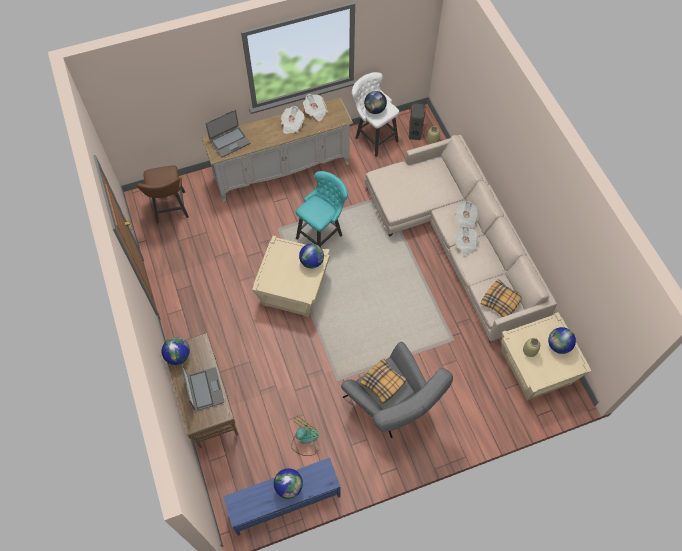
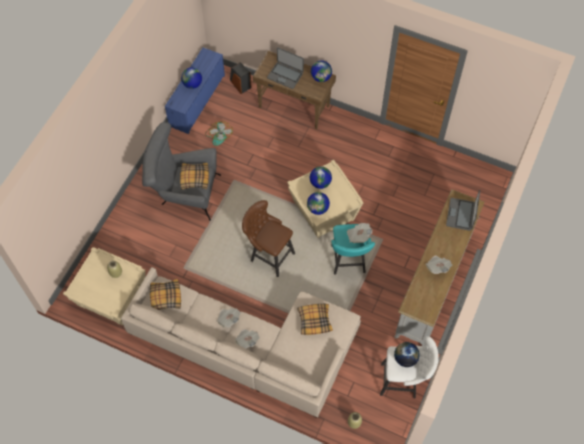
camera: 135 degrees right, 0 degrees up
(171, 211) = (465, 187): brown stool -> brown stool (268, 254)
(315, 111) = (435, 294): newspaper -> newspaper (358, 236)
(402, 193) = (314, 320): none -> pillow
(415, 130) = (377, 420): speaker -> speaker (240, 84)
(558, 345) = (98, 293): globe -> globe (320, 183)

